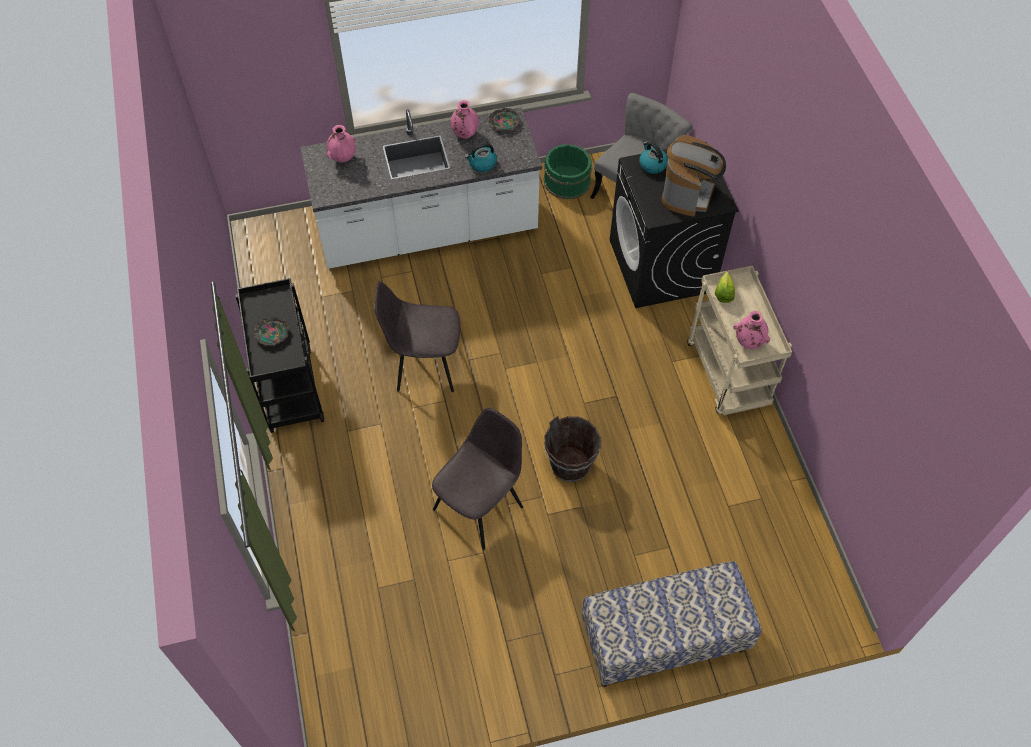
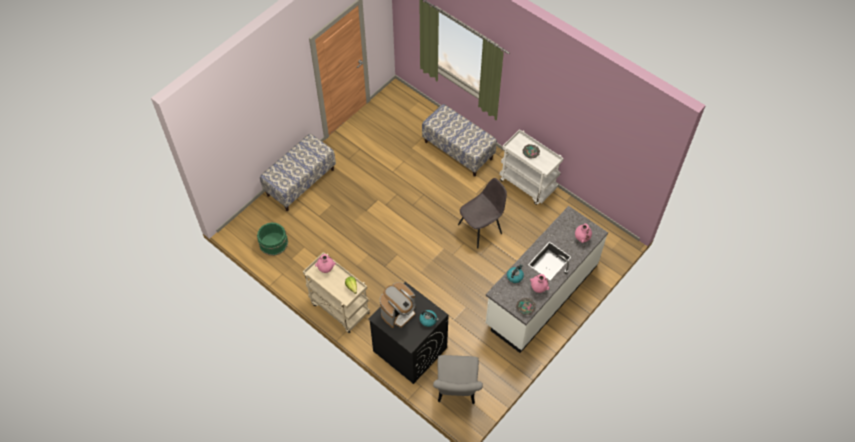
camera: 145 degrees right, 0 degrees up
(289, 387) = (528, 185): black cart -> white cart
(338, 519) = (458, 150): none -> bench
(480, 506) = (407, 186): grey chair -> none
(566, 182) = (497, 371): green bucket -> green bucket (273, 243)
(570, 465) = (383, 224): brown bucket -> none
(688, 194) = (399, 313): coffee machine -> coffee machine turned 120 degrees counterclockwise

